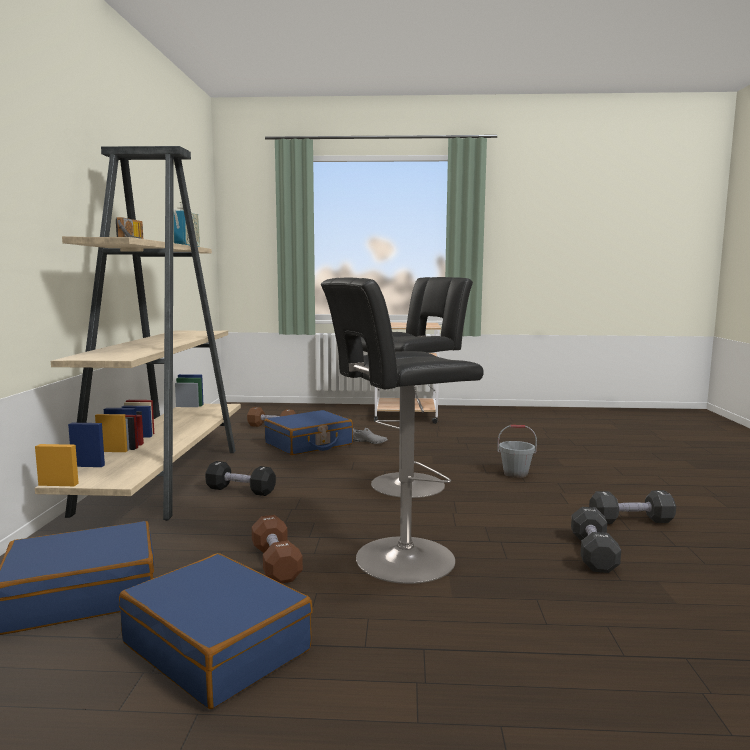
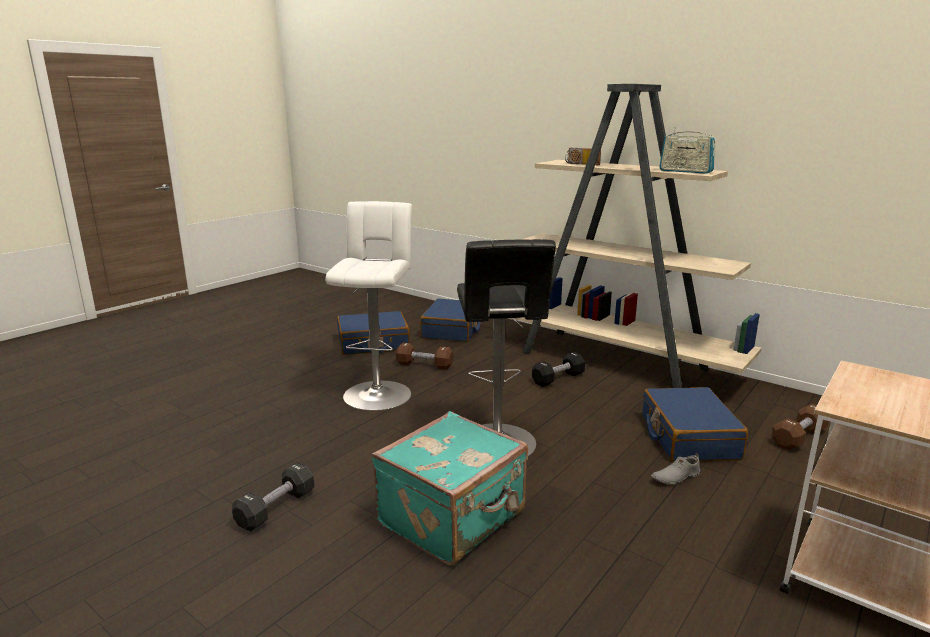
camera: 125 degrees right, 10 degrees up
(398, 560) = (378, 393): black stool -> white stool
(515, 474) = (454, 518): grey bucket -> turquoise suitcase
(593, 553) = (279, 454): black dumbbell -> none

